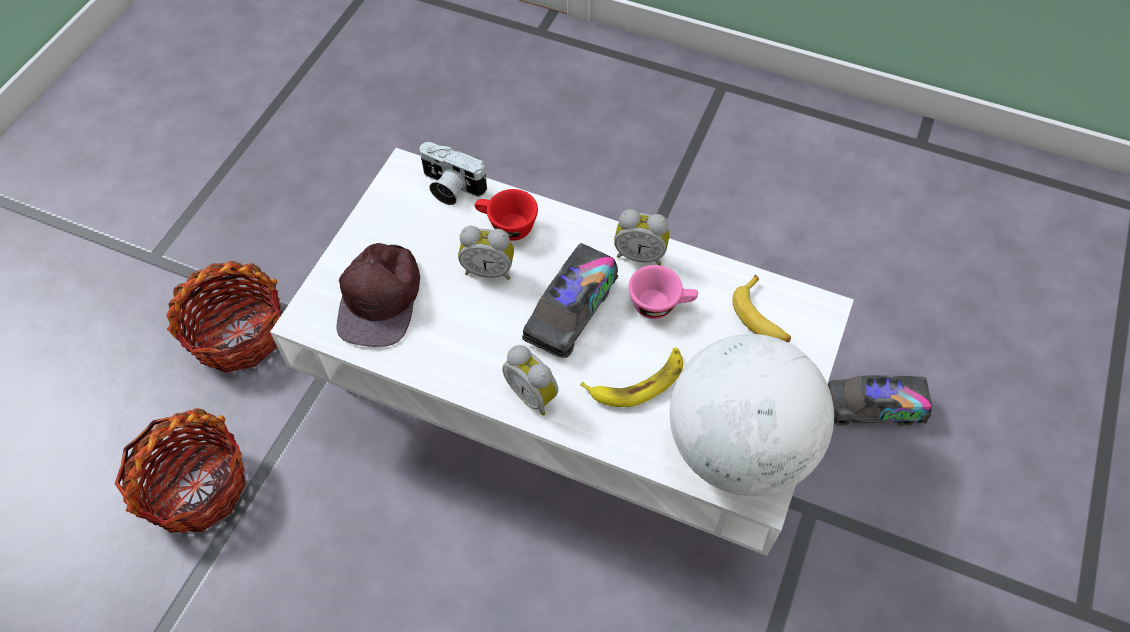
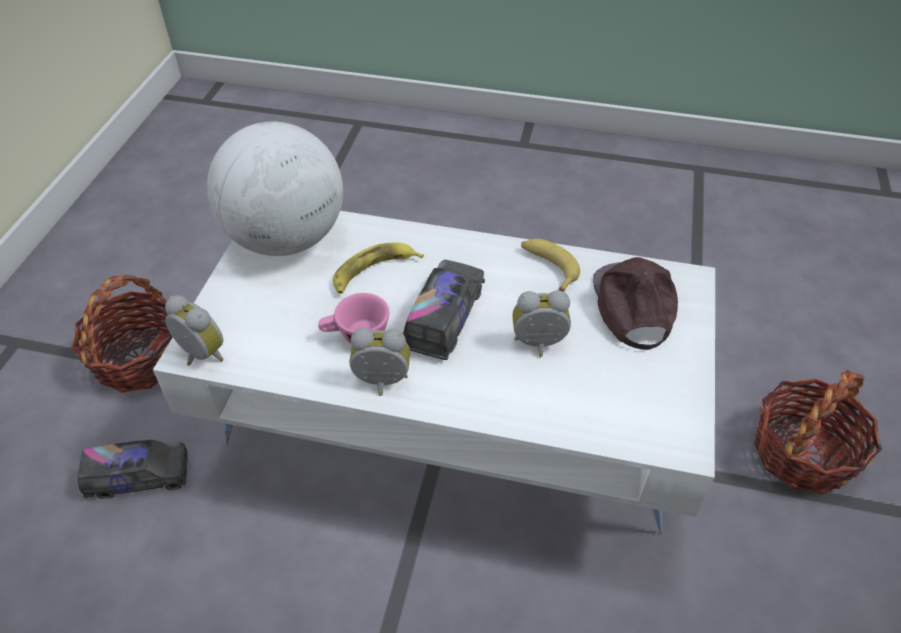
camera: 170 degrees right, 10 degrees down
(195, 487) = (740, 325): basket -> basket (140, 358)
(450, 187) = (619, 430): camera -> none
(506, 226) = (537, 393): red cup -> none
(534, 394) = (462, 252): alarm clock -> alarm clock (200, 356)
(761, 317) = (253, 338): banana -> banana (548, 267)

